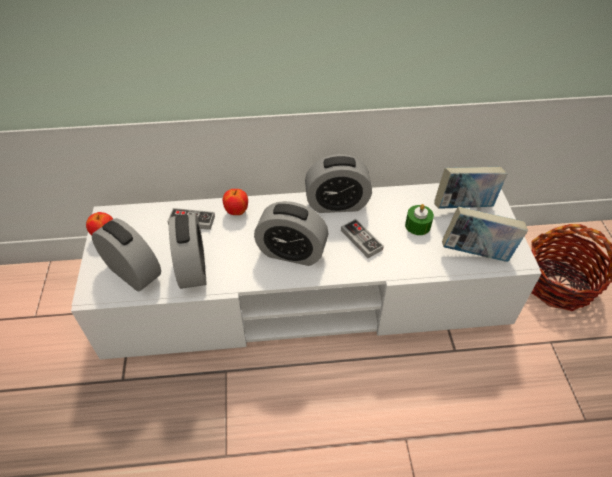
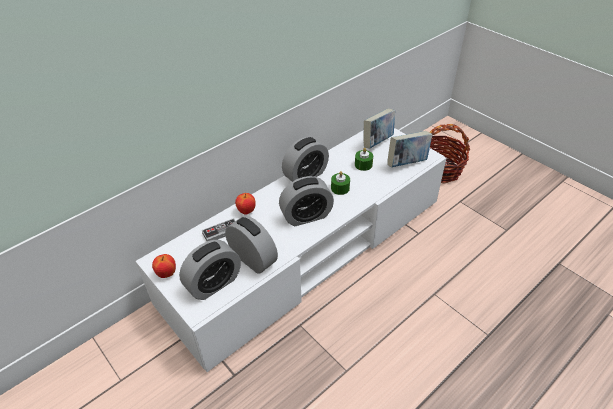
camera: 35 degrees left, 5 degrees down
(133, 272) = (214, 283): alarm clock -> alarm clock turned 135 degrees clockwise
(361, 240) = (340, 188): game controller -> green candle

